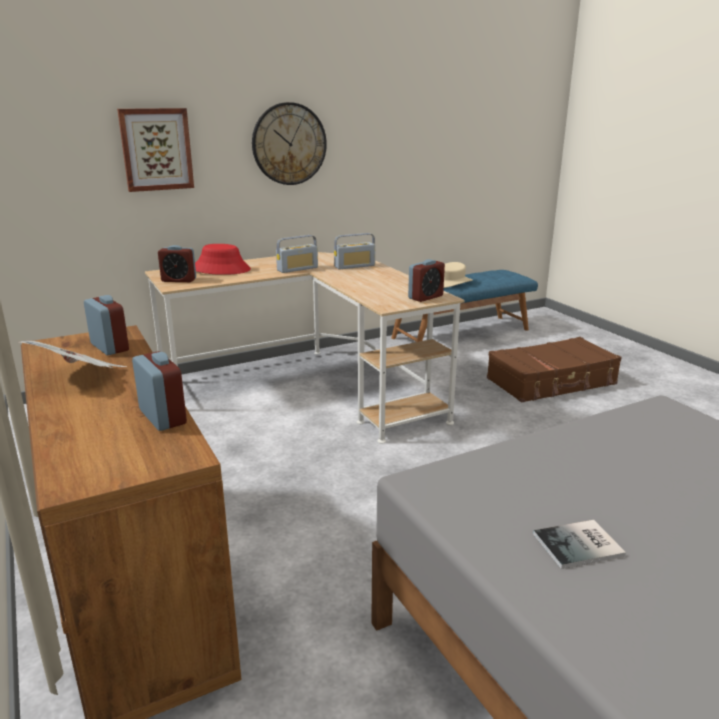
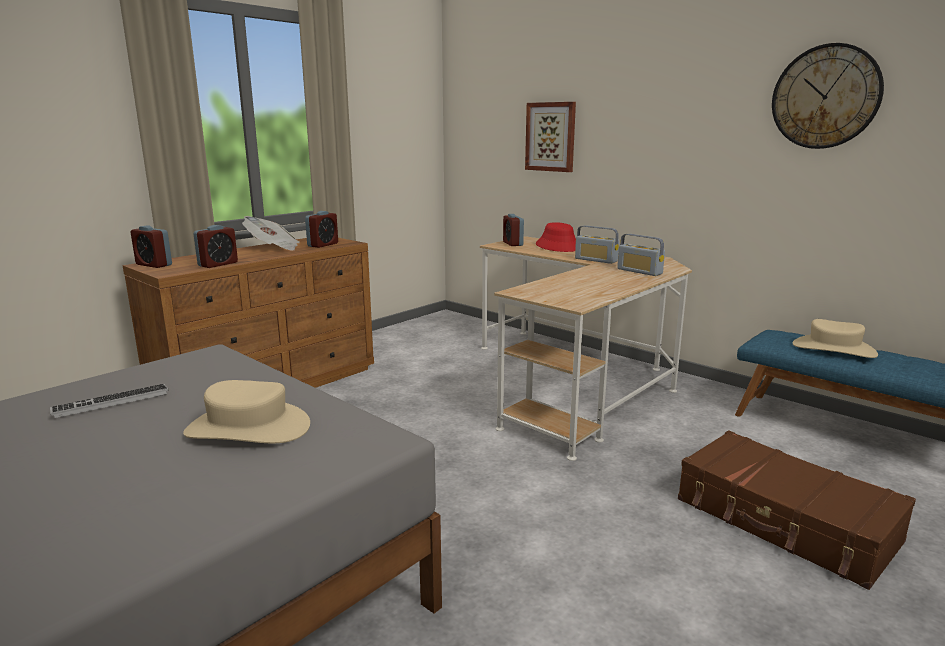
camera: 70 degrees right, 5 degrees down
(289, 144) = (664, 138): wall clock -> wall clock (825, 97)
(425, 297) = (566, 299): alarm clock -> alarm clock (154, 265)
(581, 546) = (111, 402): book -> keyboard
(649, 460) = (248, 428): none -> beige hat

